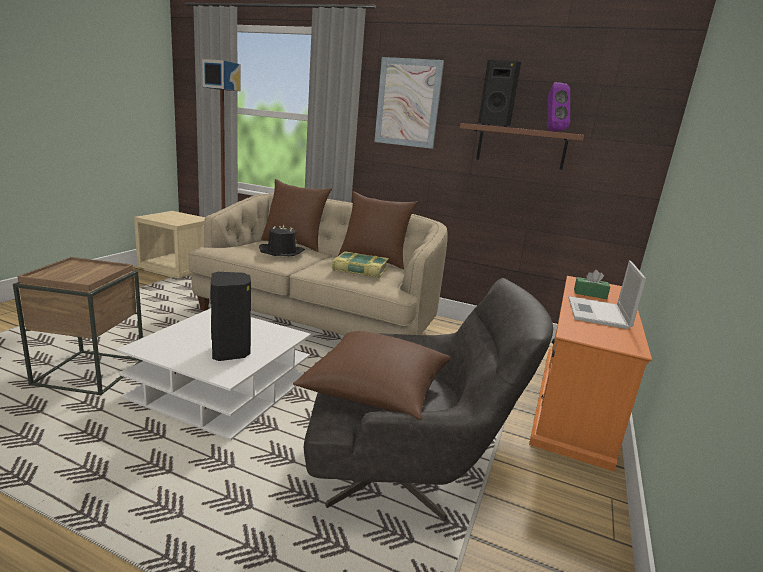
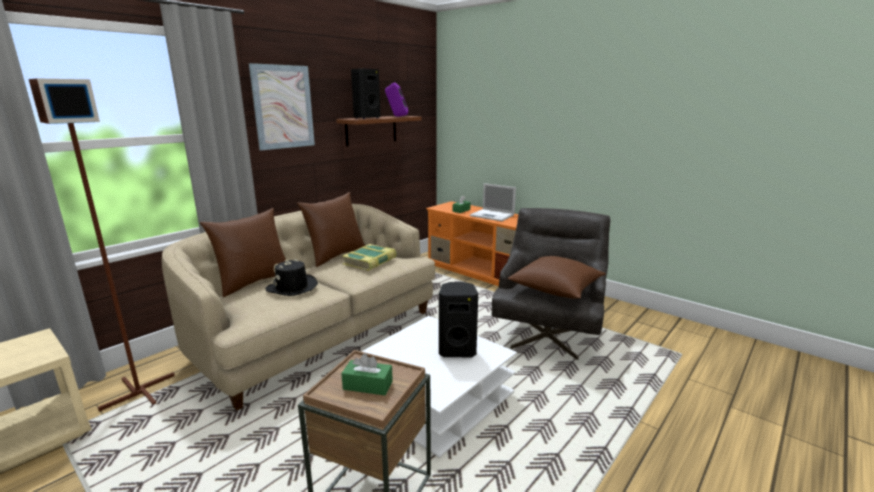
camera: 70 degrees left, 0 degrees up
(75, 272) = (368, 385): none -> green tissue box

